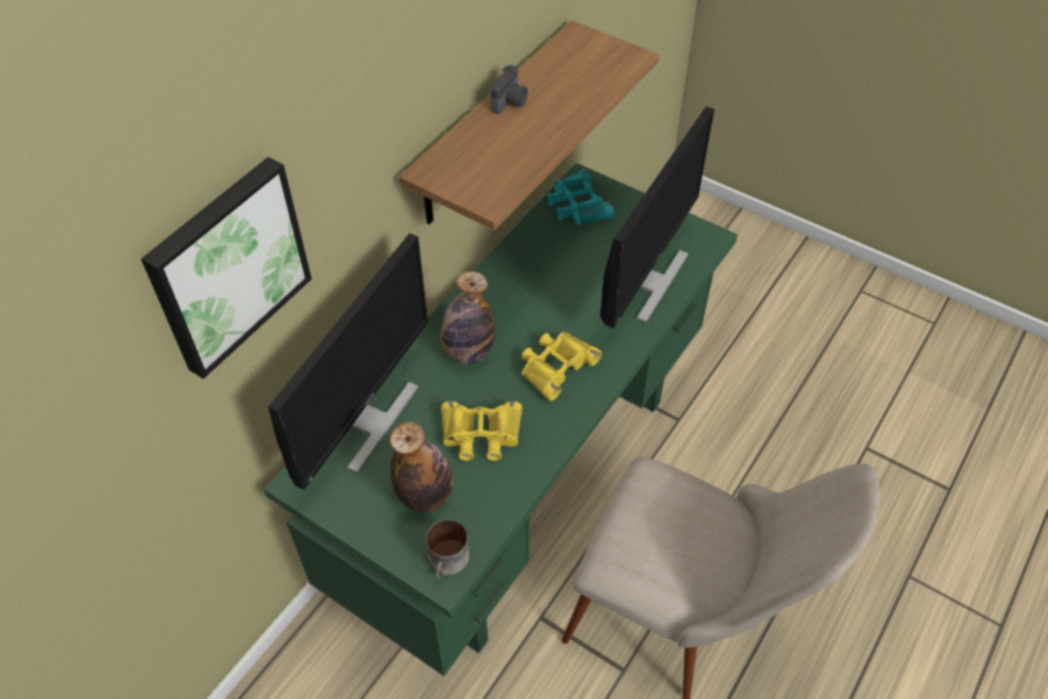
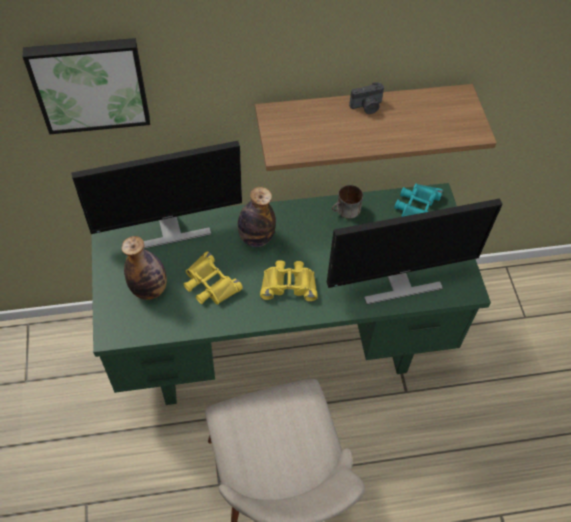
camera: 45 degrees right, 5 degrees up
(449, 562) = (120, 329): mug -> mug (346, 211)

